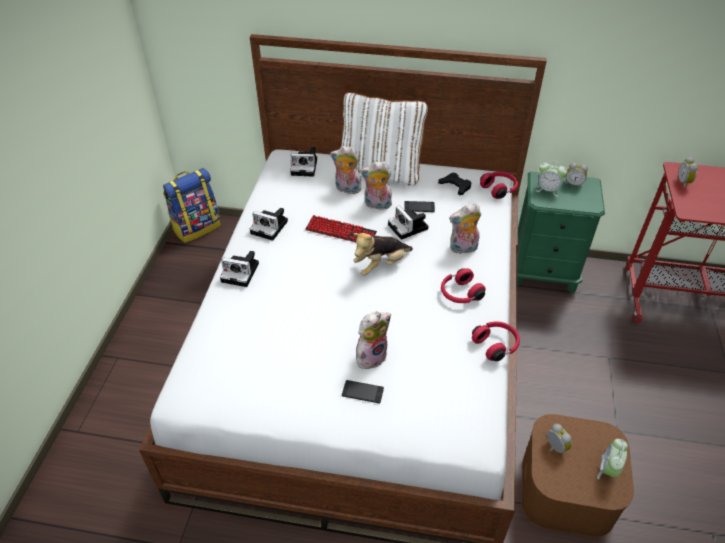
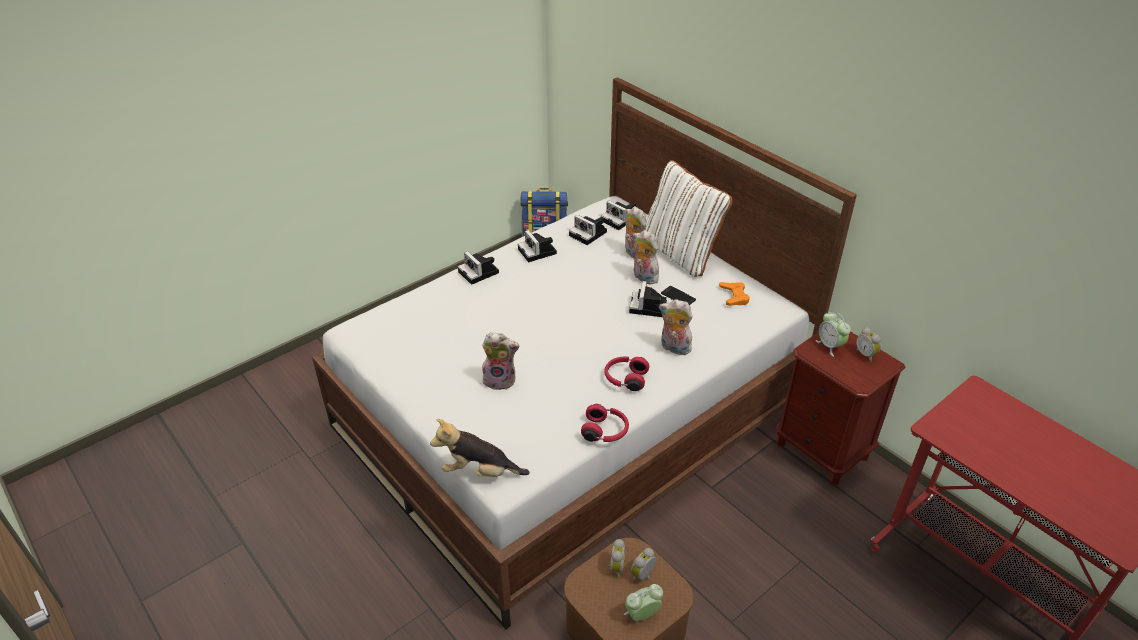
camera: 40 degrees right, 5 degrees down
(295, 191) = (589, 234): none -> camera
(341, 231) = (587, 282): keyboard -> none
(362, 392) = (465, 399): phone -> none
(381, 265) = (588, 323): plush toy -> plush toy (479, 471)
(455, 186) = (734, 296): black game controller -> orange game controller
(499, 189) = (773, 319): red headphones -> none
(543, 273) = (821, 450): green nightstand -> brown nightstand
(684, 183) = (967, 404): alarm clock -> alarm clock (643, 576)

